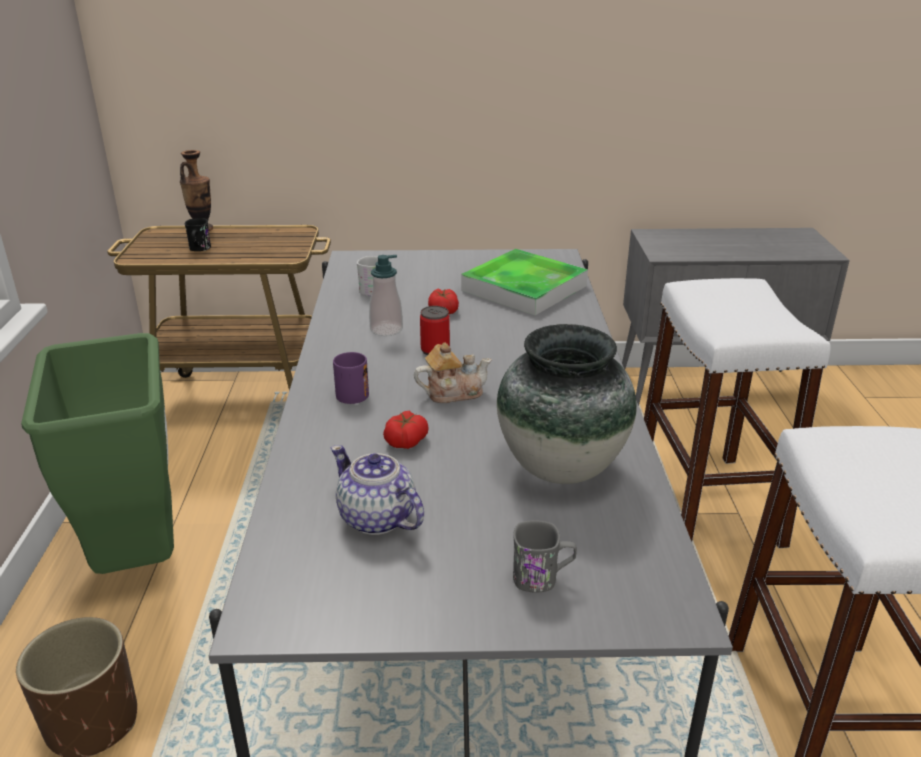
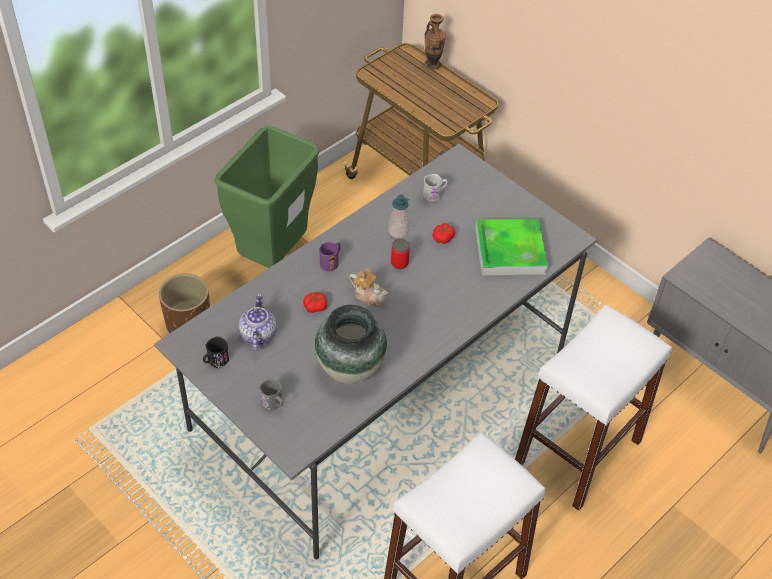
camera: 45 degrees right, 20 degrees up
(199, 249) = (410, 85): black mug -> black mug (215, 362)

